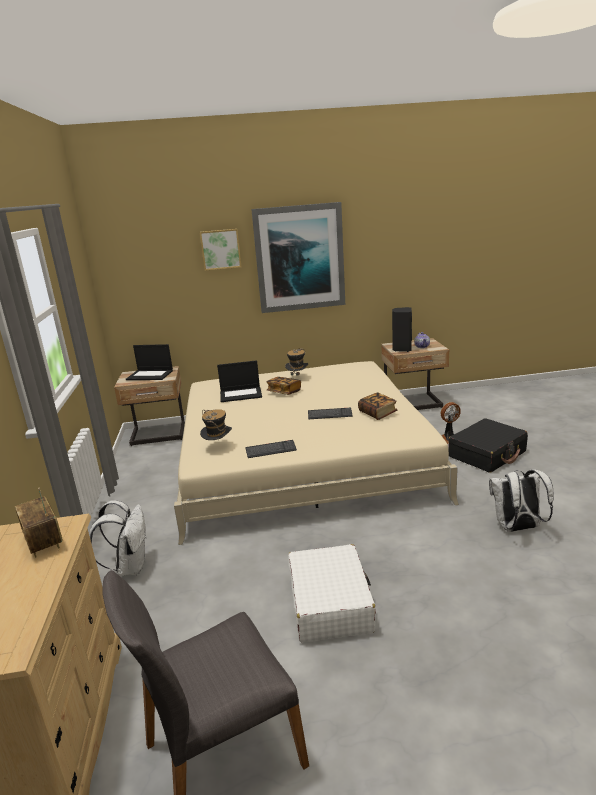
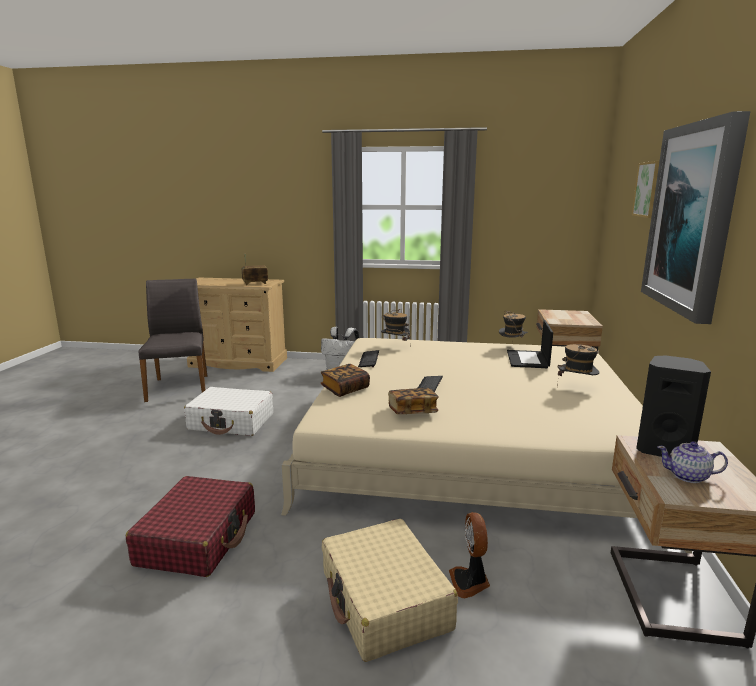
camera: 105 degrees right, 5 degrees down
(150, 375) = (569, 317): laptop -> none
(204, 403) = (512, 347): none -> hat
(284, 392) = (522, 376): book -> book (345, 389)
(487, 454) = (384, 601): black suitcase -> beige suitcase
(517, 528) = (198, 538): white backpack -> red suitcase

